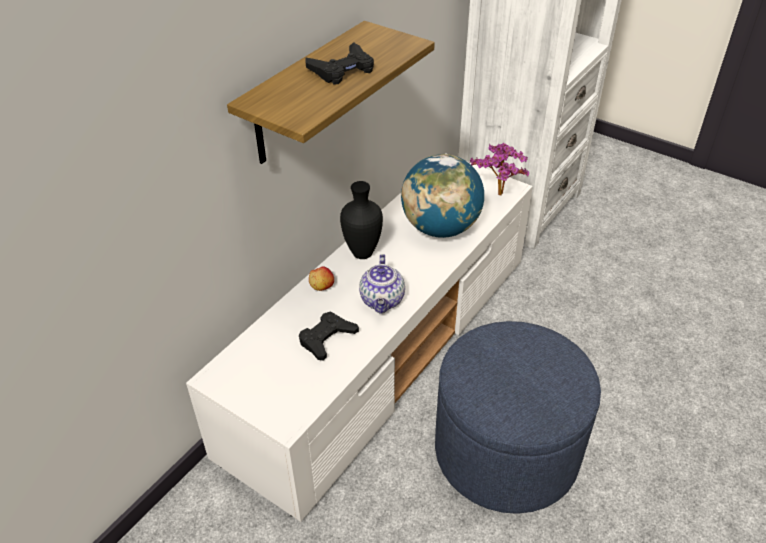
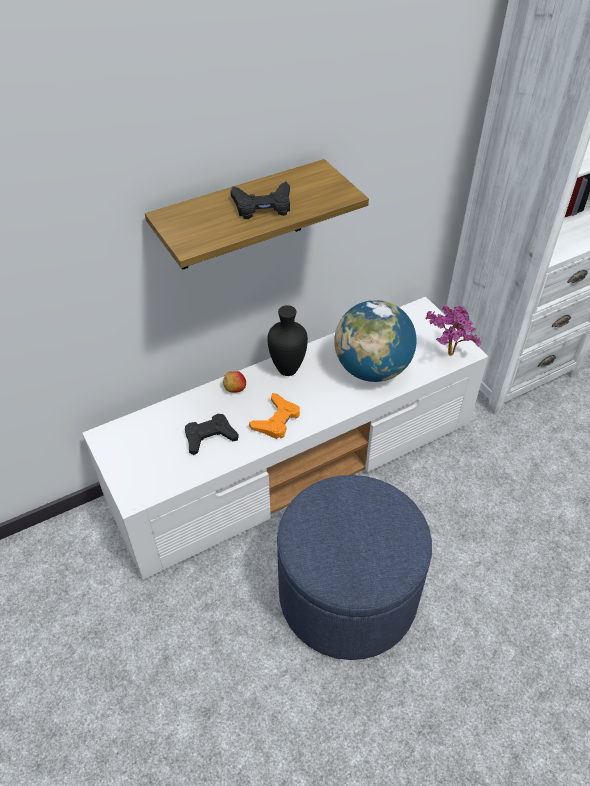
camera: 25 degrees right, 5 degrees up
(382, 301) = (276, 420): teapot -> orange game controller

